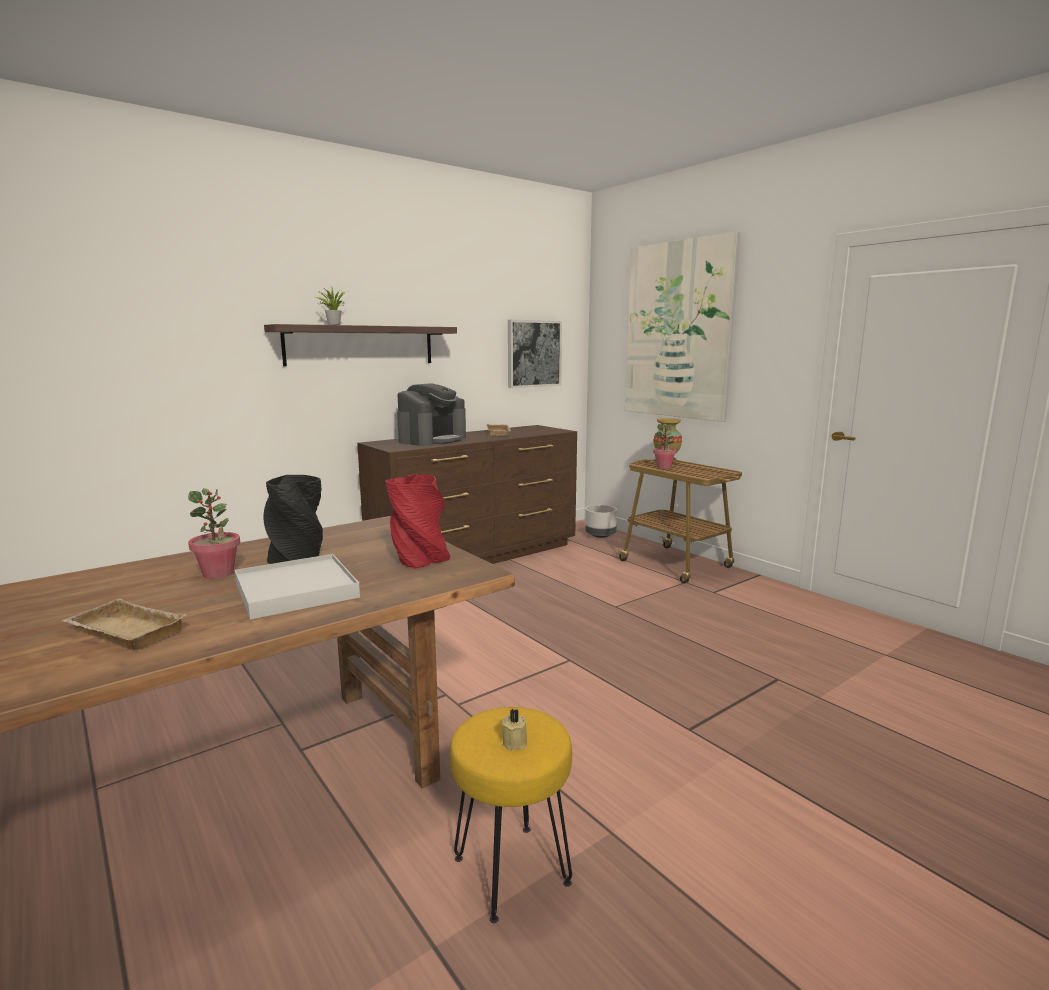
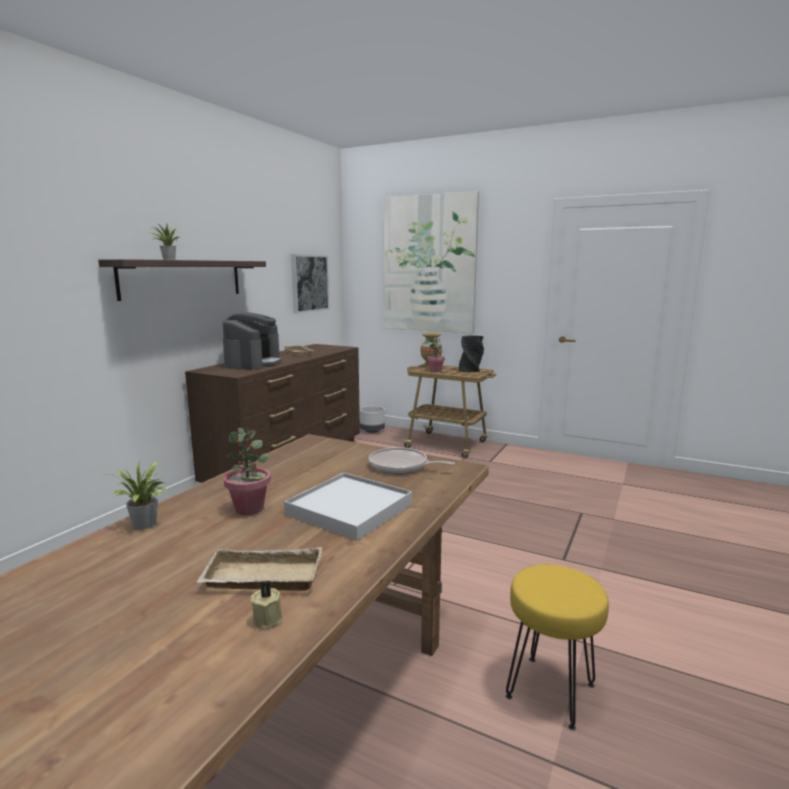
camera: 25 degrees left, 0 degrees up
(125, 571) = (145, 525): none -> potted plant
(297, 559) = (298, 483): black vase -> black vase (471, 370)
(419, 559) = (401, 466): red vase -> frying pan
(515, 742) = (568, 589): beige candle -> beige candle (269, 619)

